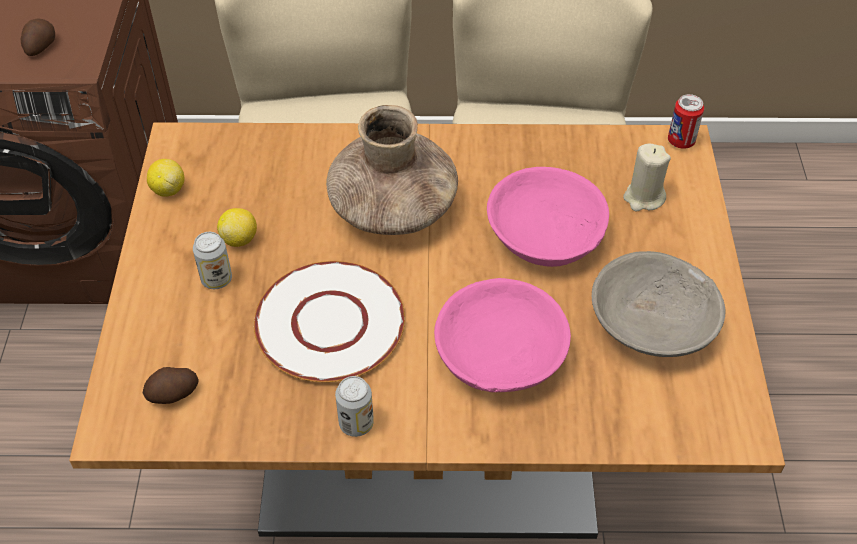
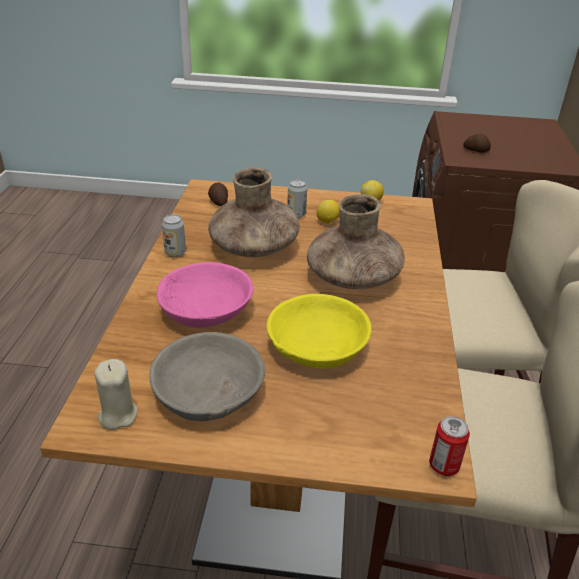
camera: 95 degrees right, 15 degrees down
(329, 322) = (253, 248): white plate -> brown vase
(545, 234) = (317, 348): pink bowl -> yellow bowl
(643, 198) = (358, 418): beige candle -> beige candle (117, 415)

